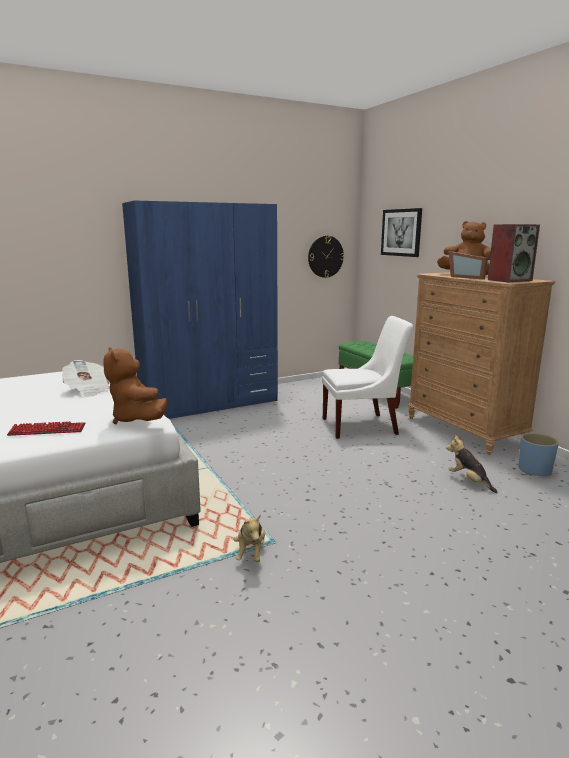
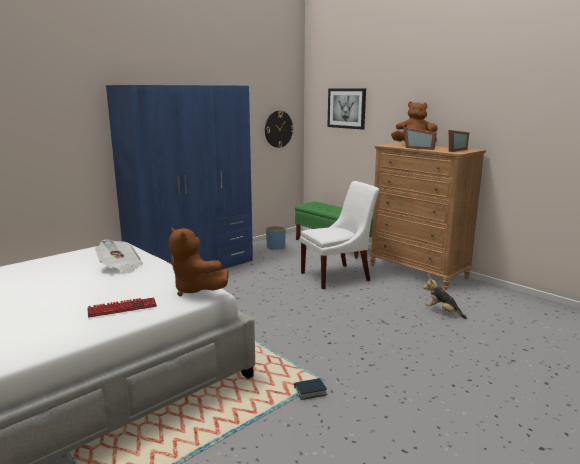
camera: 15 degrees left, 0 degrees up
(251, 552) = (310, 391): plush toy -> book
(509, 280) = (454, 150): speaker -> picture frame
(534, 470) = (483, 298): blue planter -> blue planter (276, 247)

